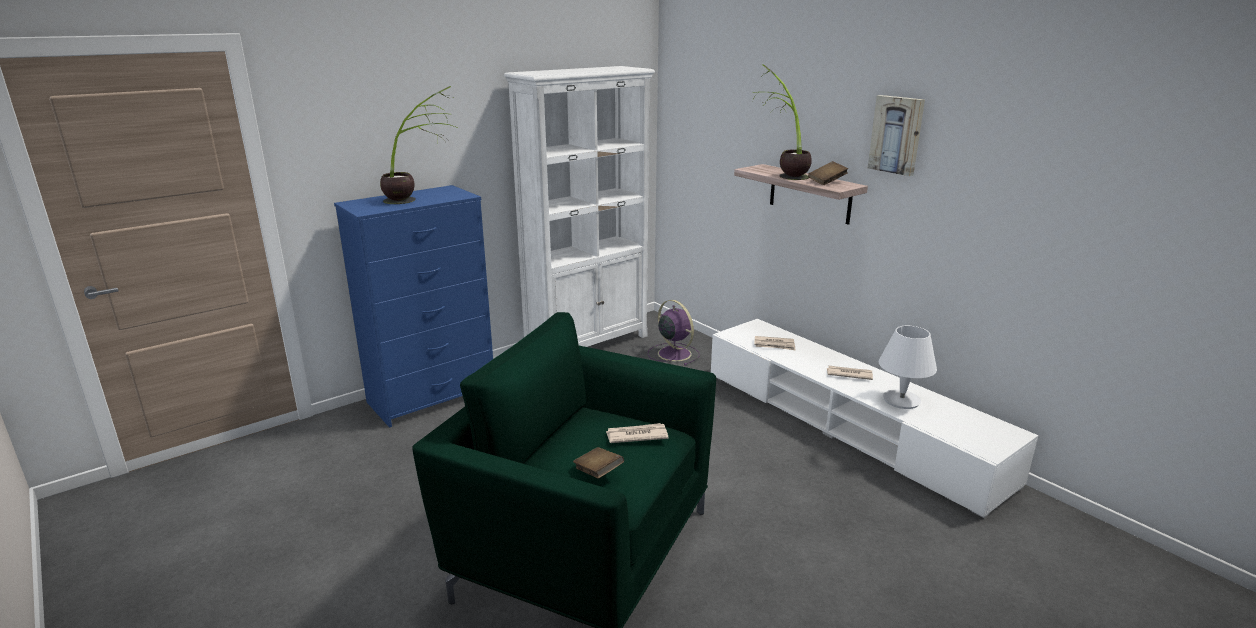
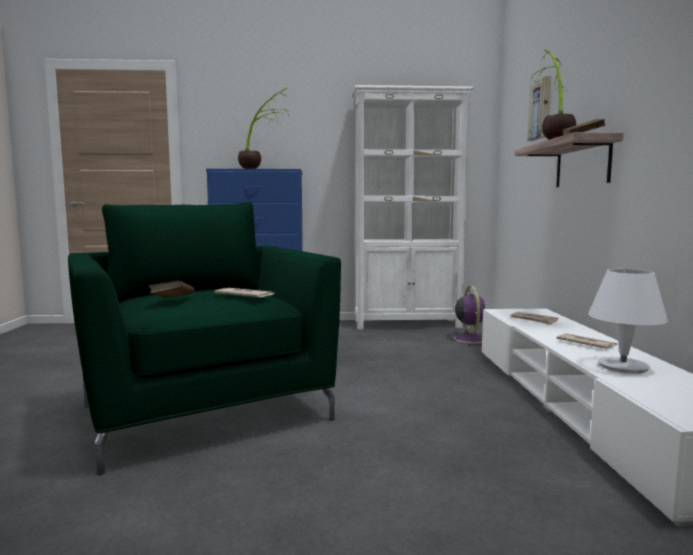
camera: 35 degrees right, 15 degrees down
(897, 135) = (645, 63): picture -> picture (541, 110)

